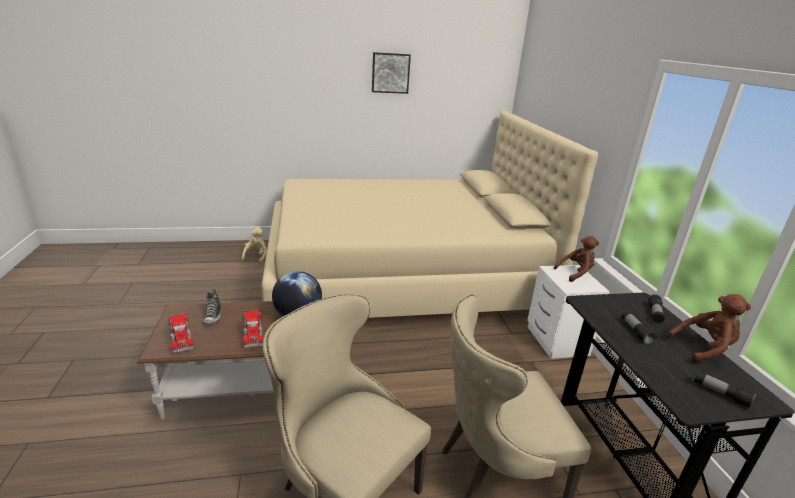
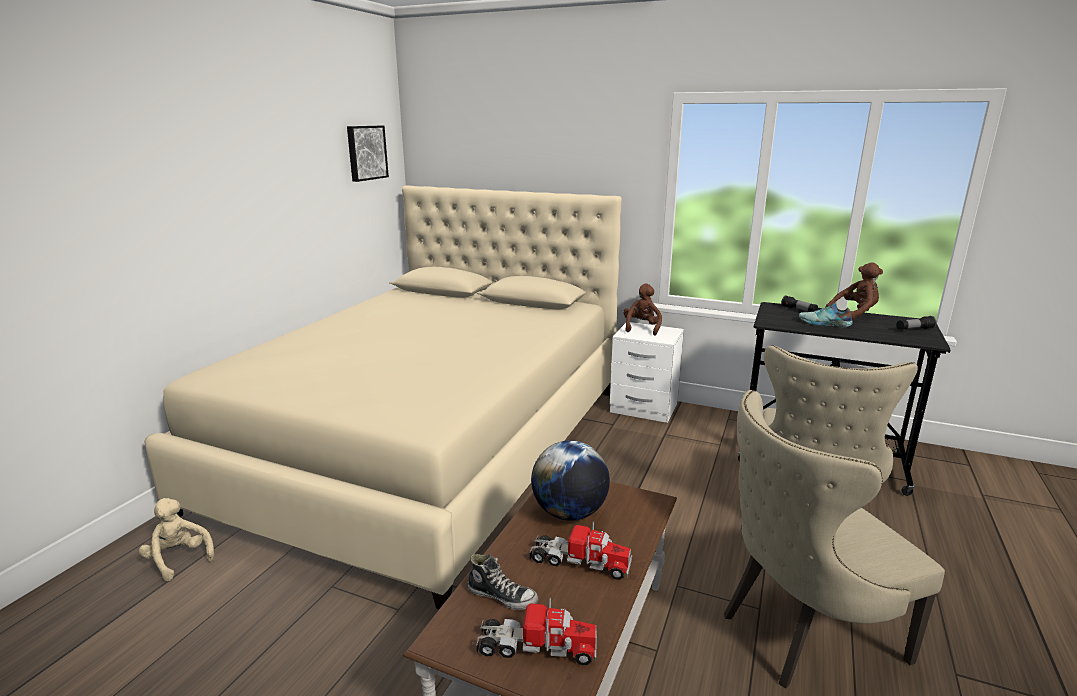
camera: 55 degrees left, 5 degrees down
(390, 73) = (272, 151): picture -> picture (366, 152)
(635, 331) = (824, 323): flashlight -> shoe
(704, 349) = (854, 314): brown plush toy -> brown plush toy turned 45 degrees clockwise

